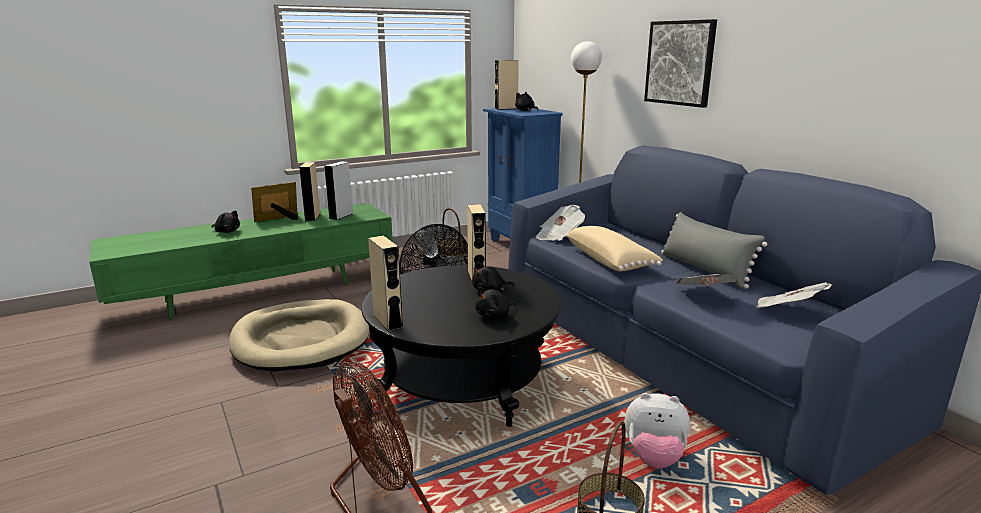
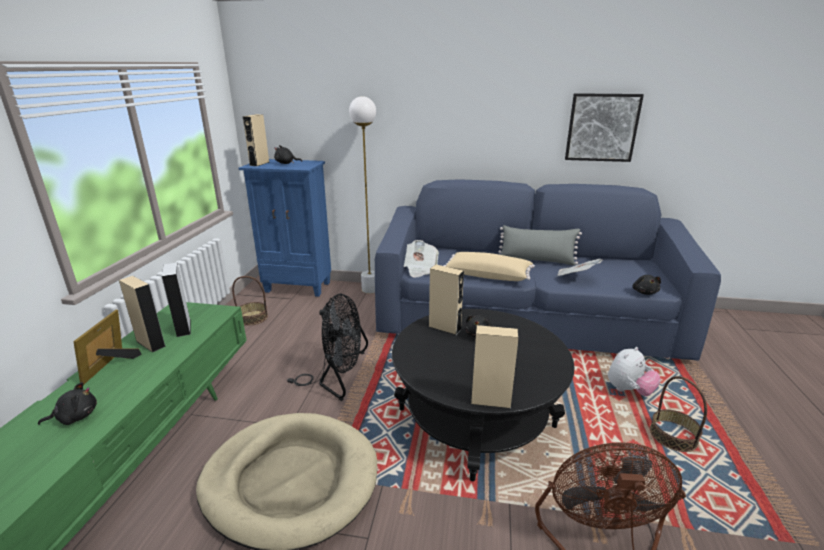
camera: 50 degrees left, 5 degrees up
(494, 316) = (528, 351): black plush toy -> black plush toy (644, 292)
(680, 63) = (456, 113): picture -> picture (602, 127)
(787, 311) = (613, 270): newspaper -> none

